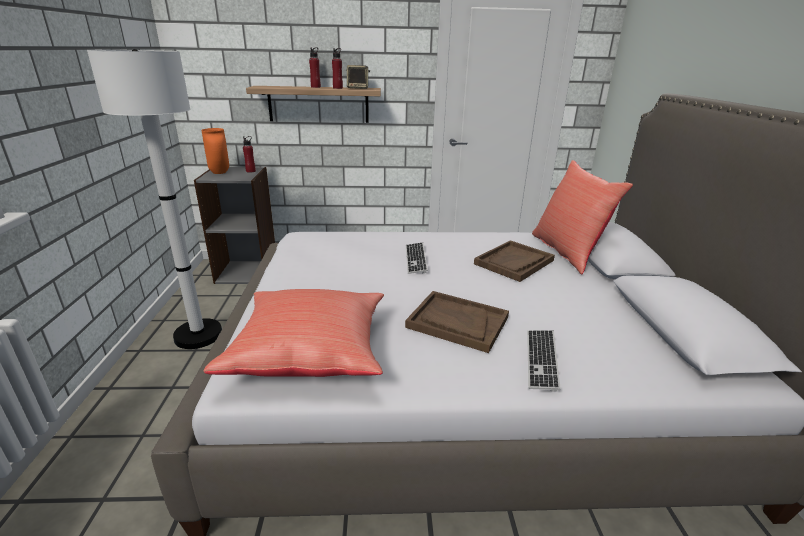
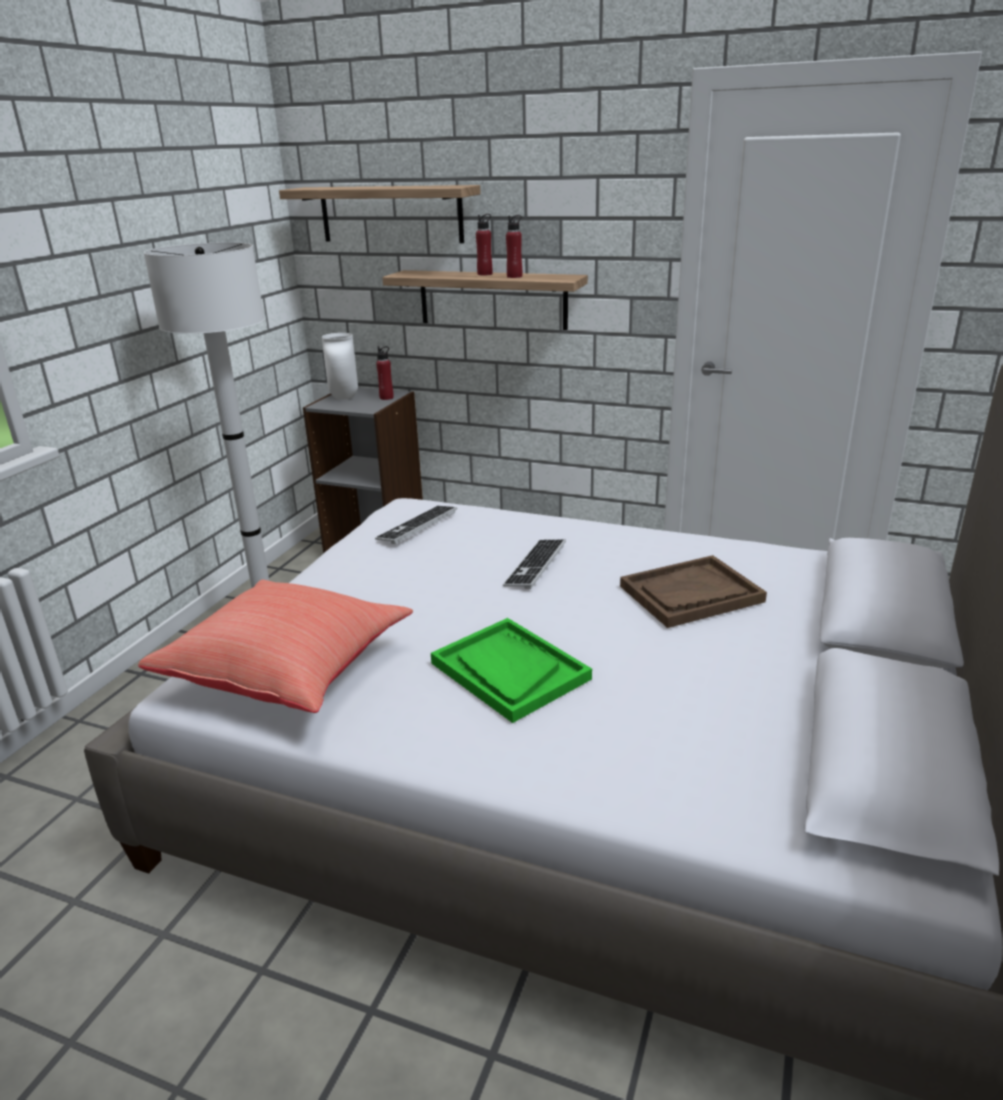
camera: 25 degrees right, 0 degrees up
(220, 172) = (345, 397): orange vase -> white vase
(243, 47) = (391, 214): none -> shelf
(358, 88) = (546, 277): speaker -> none
(457, 322) = (509, 671): brown tray -> green tray
(541, 360) = (581, 750): keyboard -> keyboard (417, 526)
(567, 252) = (810, 590): red pillow -> none

